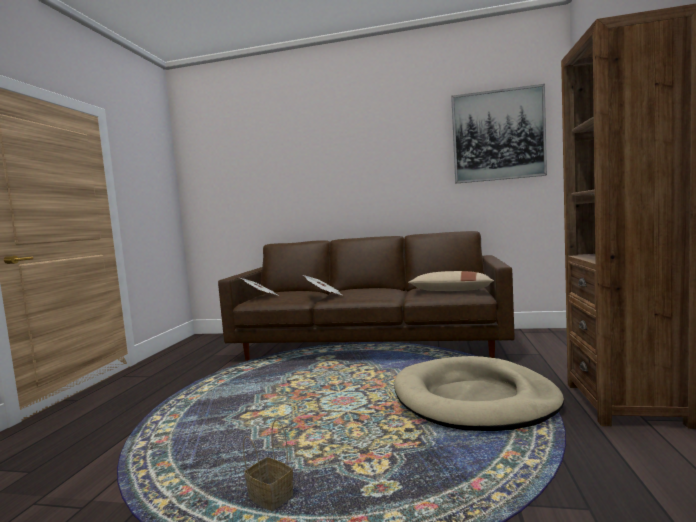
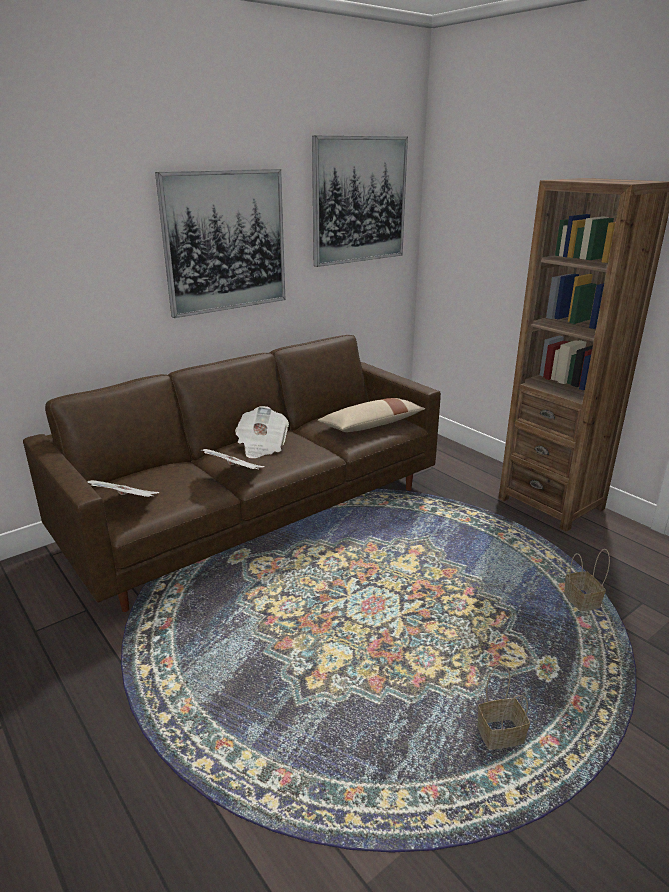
camera: 50 degrees left, 20 degrees up
(364, 290) = (262, 446): none -> newspaper
(384, 167) = (225, 242): none -> picture
(474, 399) = (466, 545): beige dog bed -> none
(511, 473) = (582, 602): none -> basket

